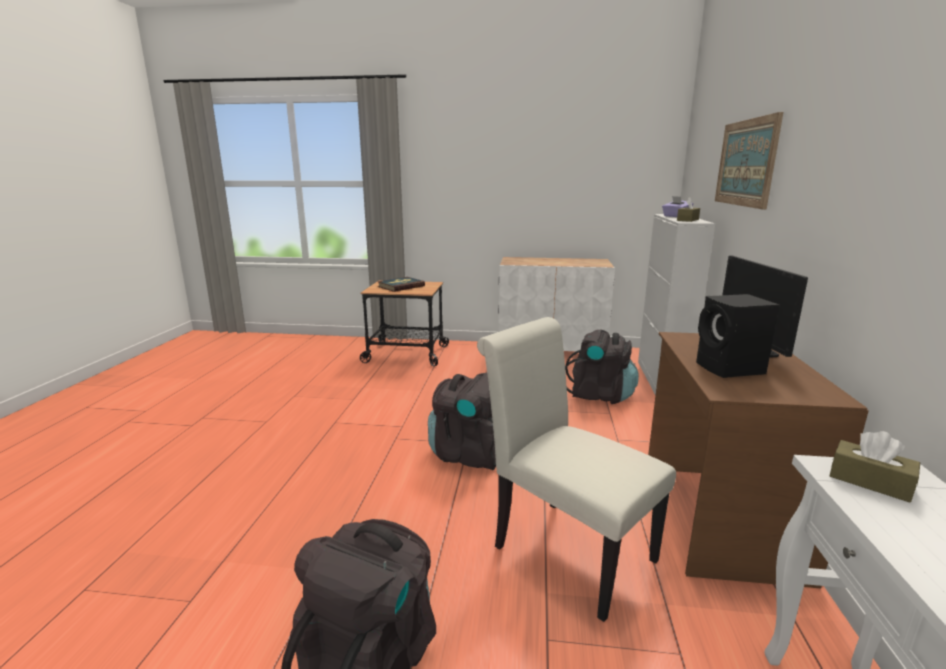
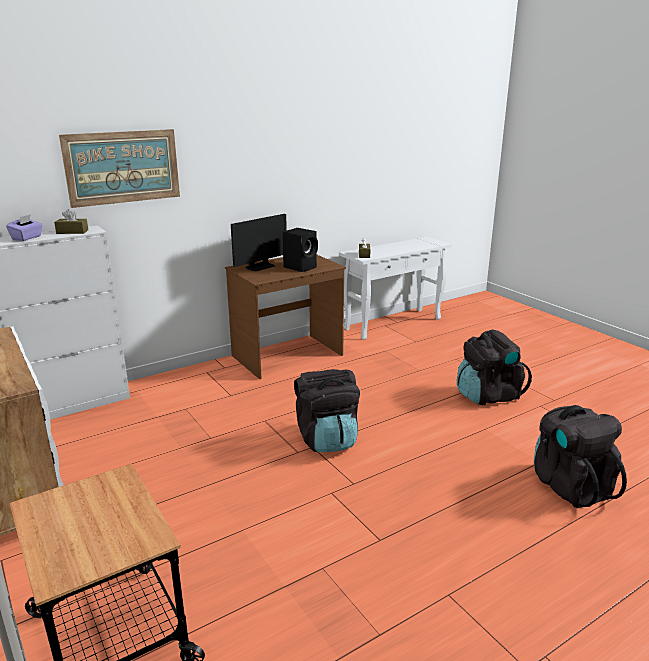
camera: 130 degrees left, 5 degrees up
(401, 286) = (89, 527): book -> none
(564, 548) = (367, 381): white chair -> none
(599, 395) = (147, 422): black backpack -> black backpack (570, 485)

